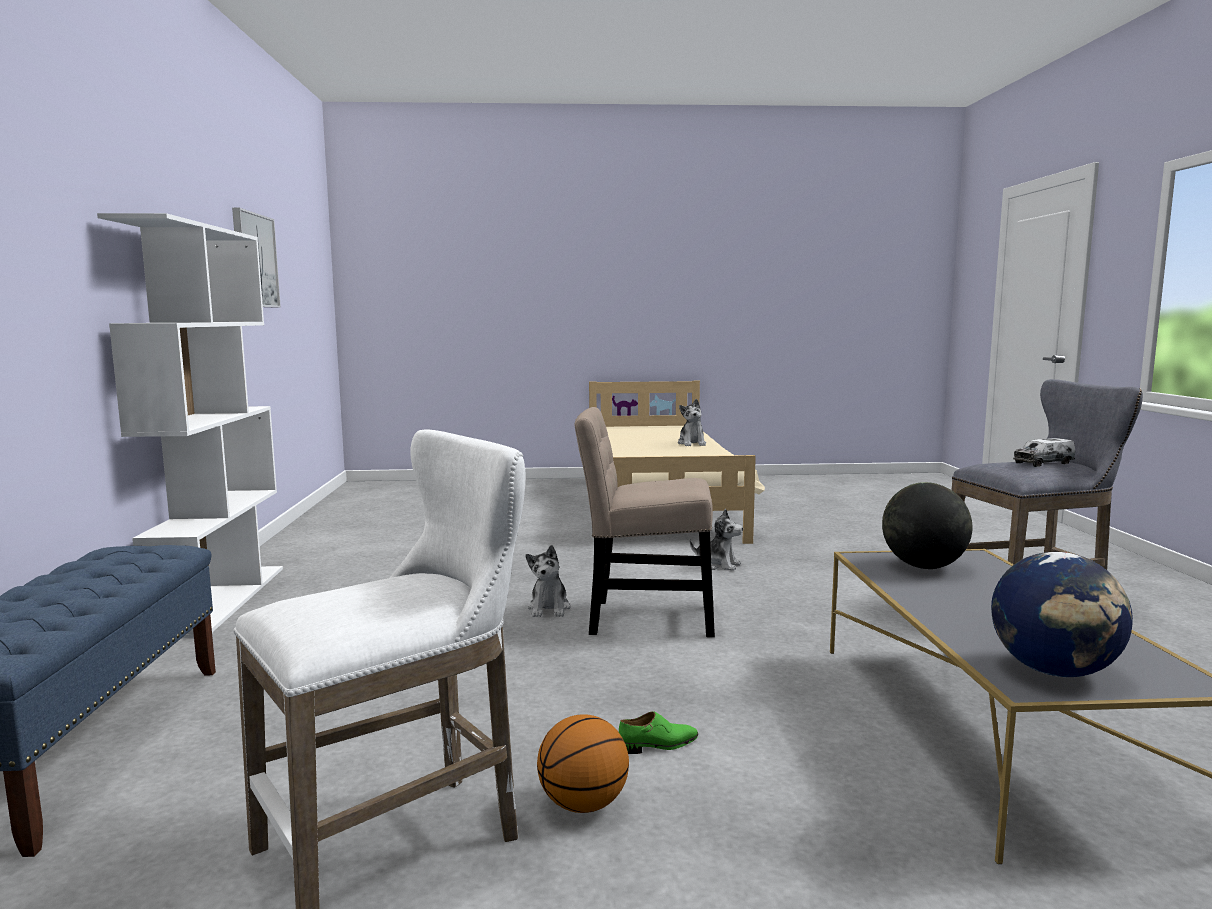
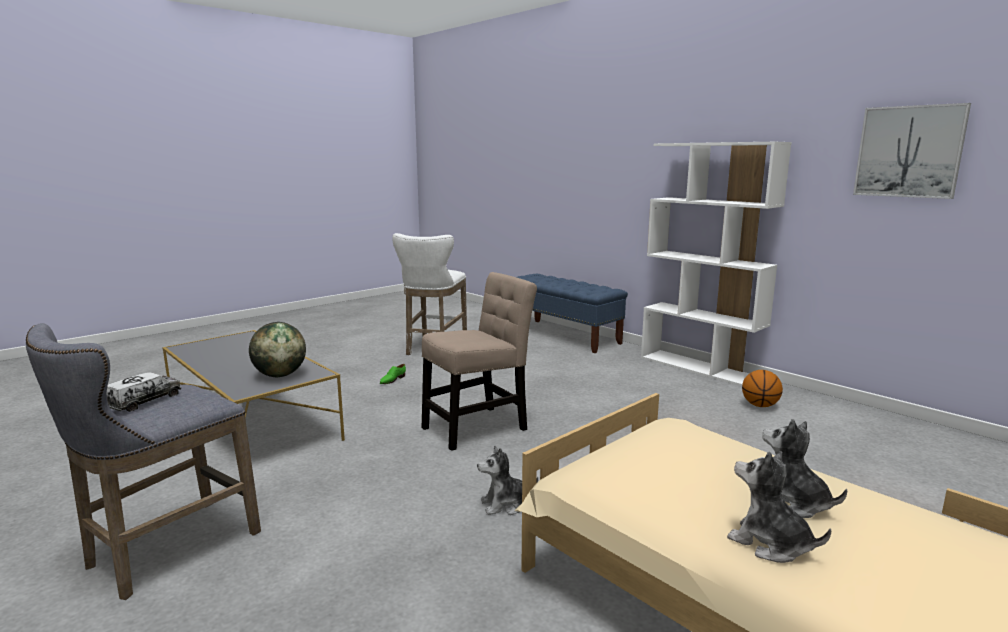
camera: 140 degrees right, 5 degrees up
(549, 608) = (543, 415): plush toy -> plush toy (792, 503)
(584, 804) = (398, 363): basketball -> basketball (759, 405)
(1054, 671) = (233, 340): globe -> none

